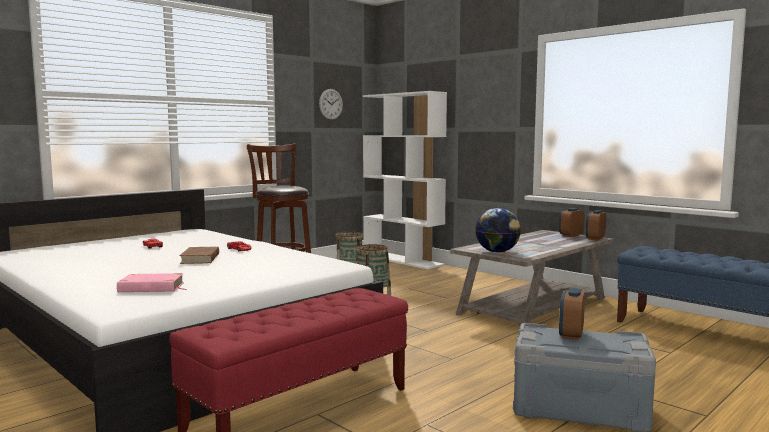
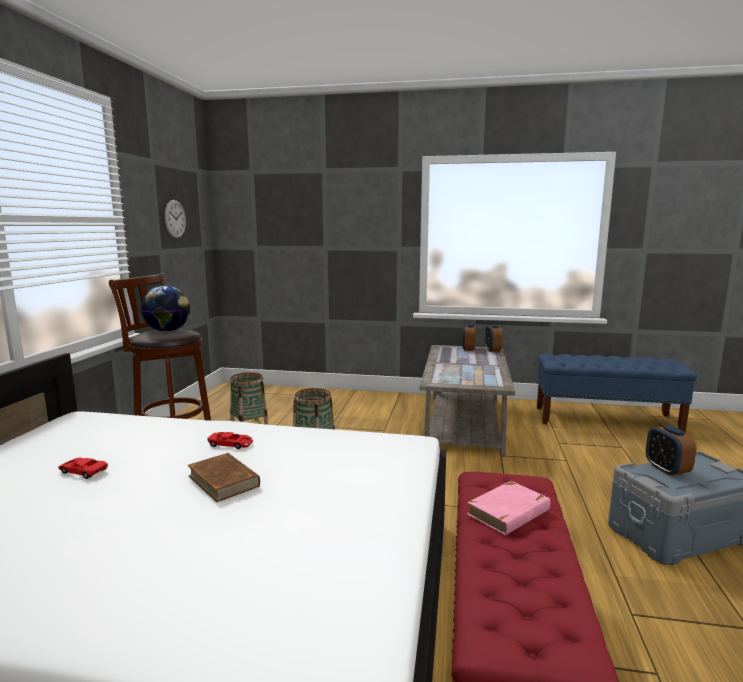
camera: 35 degrees left, 5 degrees up
(151, 287) = (293, 579): pink book -> pink book (509, 512)
(403, 260) = (269, 389): white bookcase -> none
(497, 252) = (466, 382): globe -> globe (168, 331)

